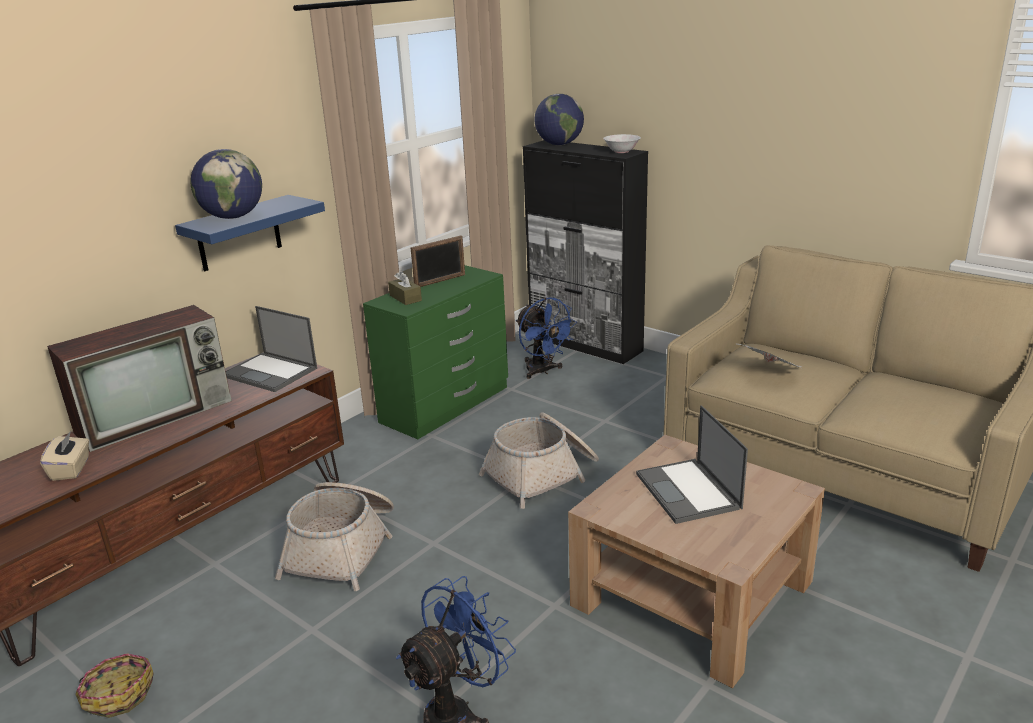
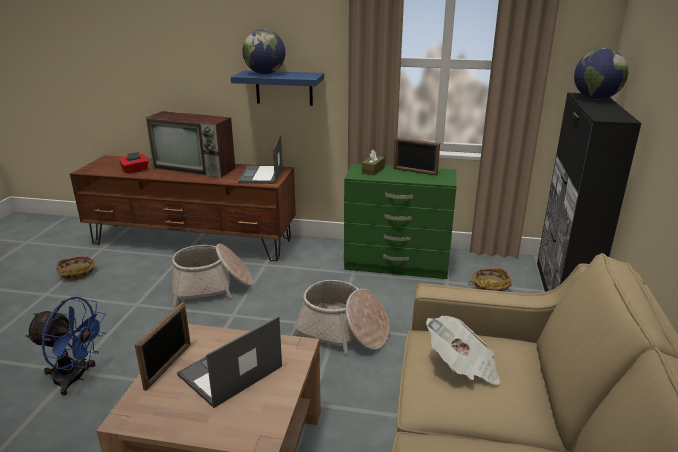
camera: 60 degrees right, 0 degrees up
(71, 469) = (135, 170): beige tissue box -> red tissue box
(543, 371) = (489, 286): blue fan -> basket
(621, 151) = (615, 116): white bowl -> none
(654, 528) = (168, 366): none -> picture frame

